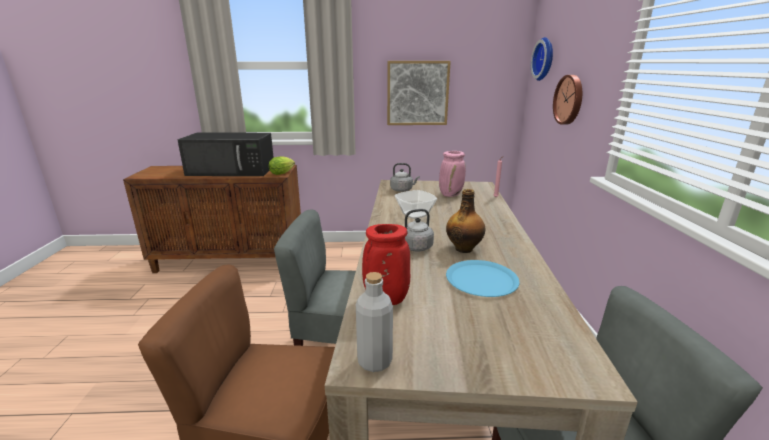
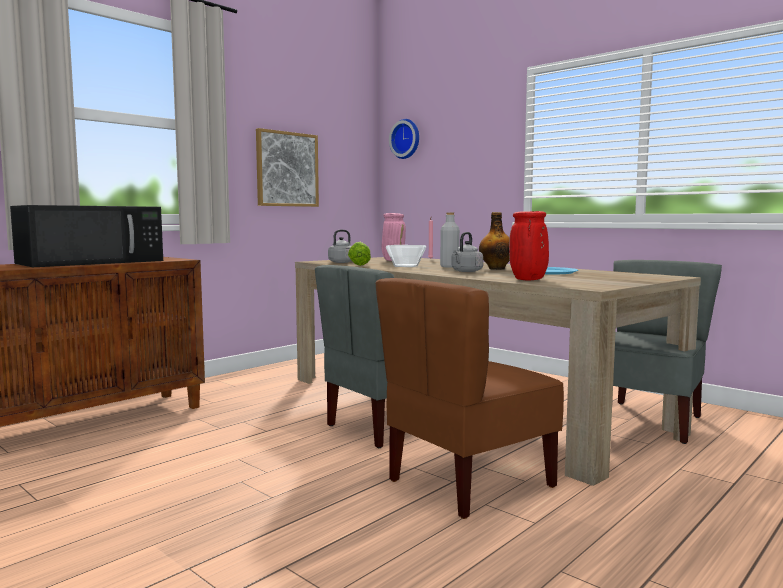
camera: 45 degrees left, 15 degrees down
(283, 173) = (180, 259): lettuce -> lettuce (359, 265)
(374, 361) = (596, 286): grey bottle -> grey bottle (449, 266)
(569, 100) = (456, 169): wall clock -> none

